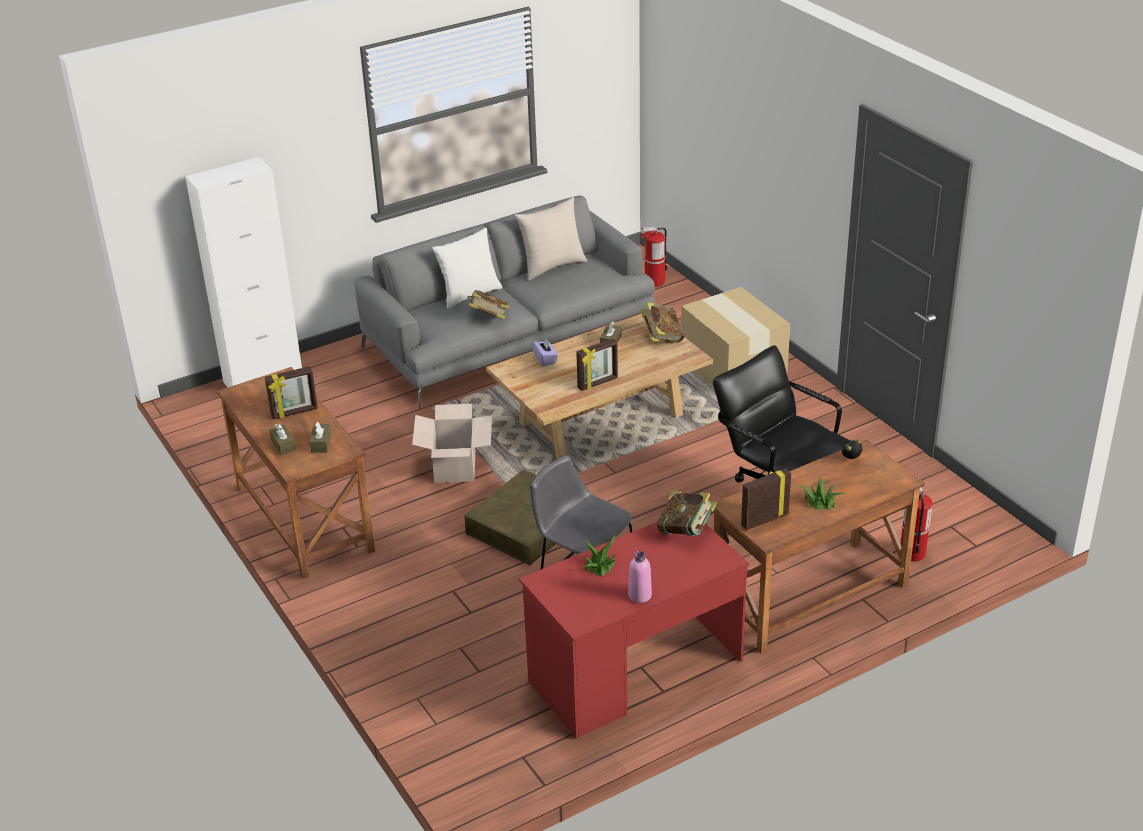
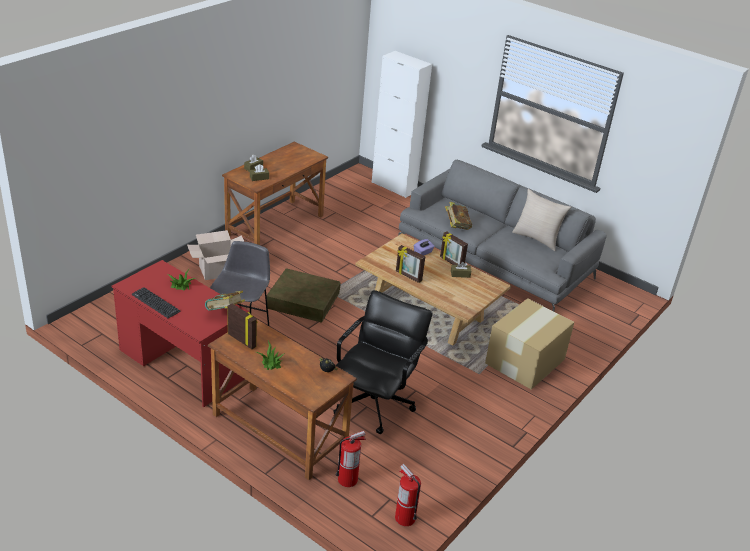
camera: 65 degrees right, 0 degrees up
(294, 413) = (284, 165): picture frame -> picture frame (451, 262)
(454, 466) = (346, 264): cardboard box -> cardboard box (218, 270)
(469, 295) = (478, 214): white pillow -> none
(640, 595) = (156, 303): pink bottle -> keyboard
(654, 282) = (608, 309): fire extinguisher -> fire extinguisher (404, 518)
(662, 338) = (479, 294): book -> none

